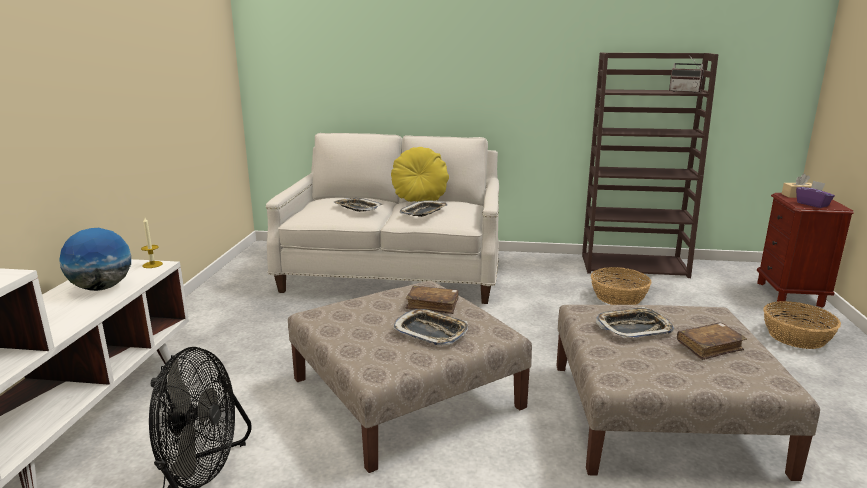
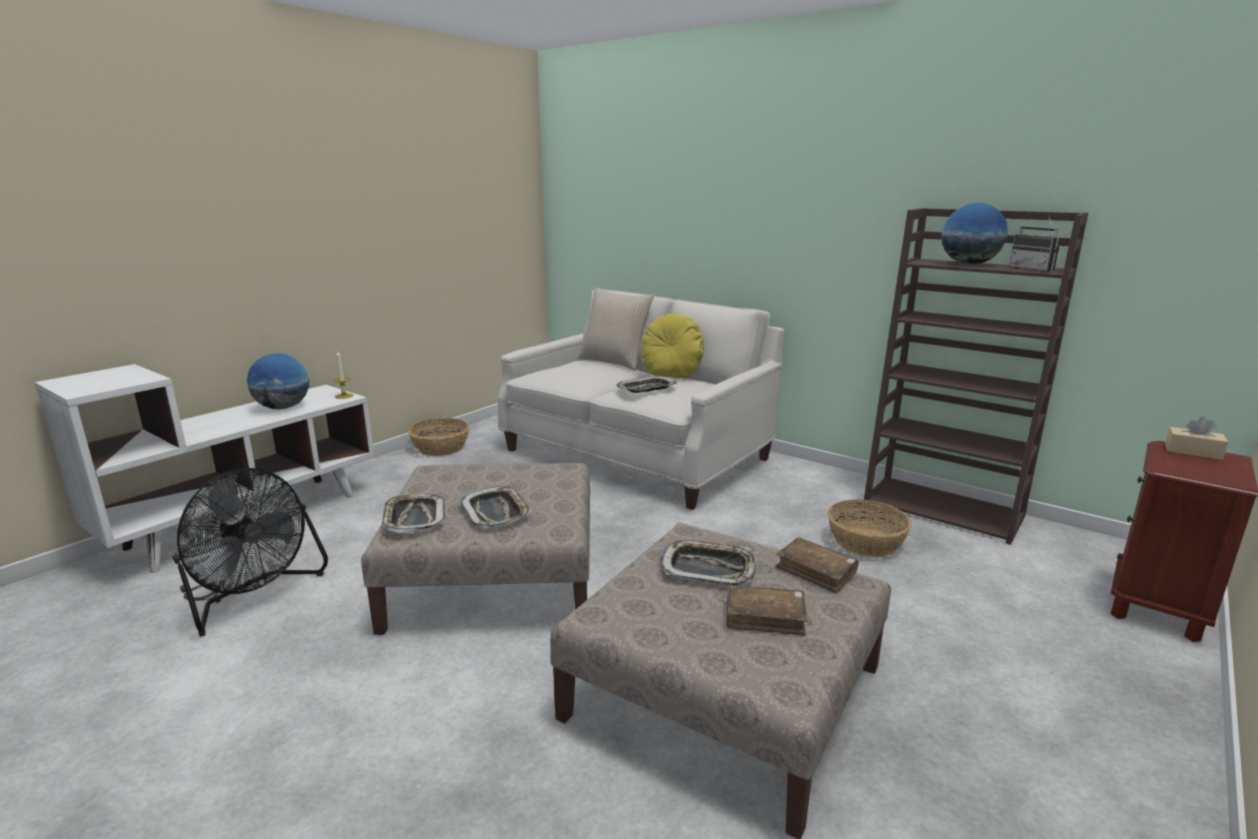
camera: 30 degrees right, 0 degrees up
(355, 196) = (615, 362): none -> beige pillow
(357, 208) = (590, 374): tray -> tray (414, 518)
(432, 305) = (538, 487): brown book -> brown book (816, 572)
(641, 91) = (969, 264): none -> globe
(797, 337) = (1077, 668): basket -> basket (440, 448)
(812, 204) = (1191, 468): purple tissue box -> none

